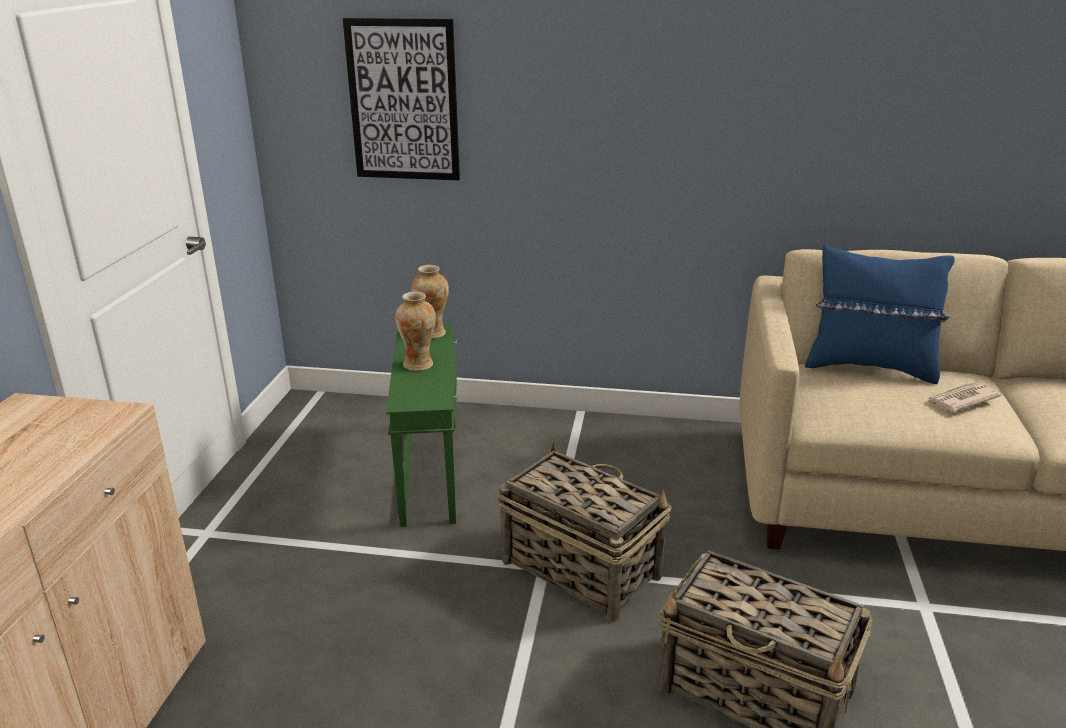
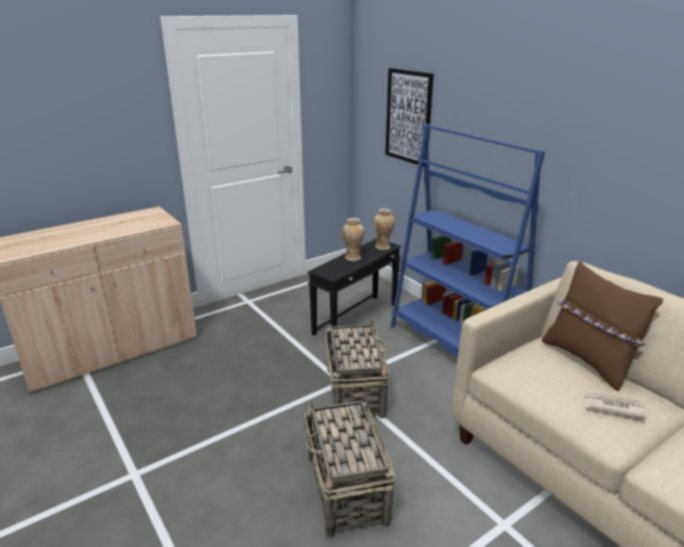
camera: 45 degrees right, 0 degrees up
(431, 471) = (356, 319): green side table -> black side table
(599, 440) = (454, 344): none -> blue bookcase
(870, 367) = (588, 361): blue pillow -> brown pillow

